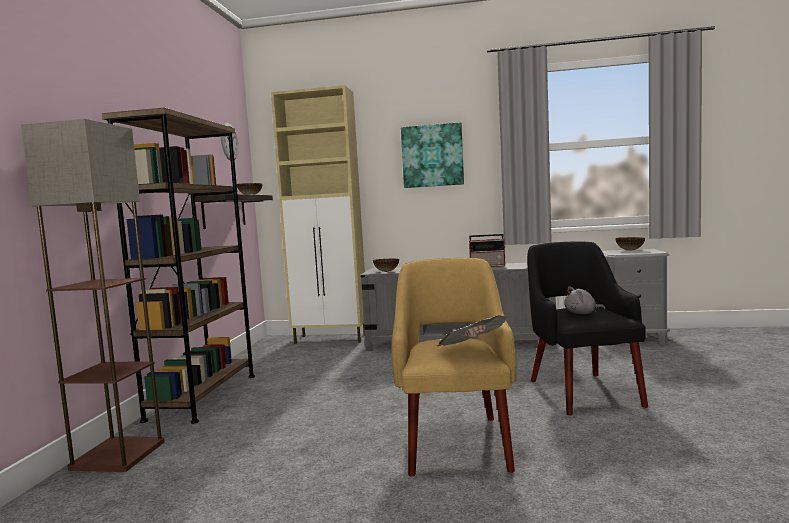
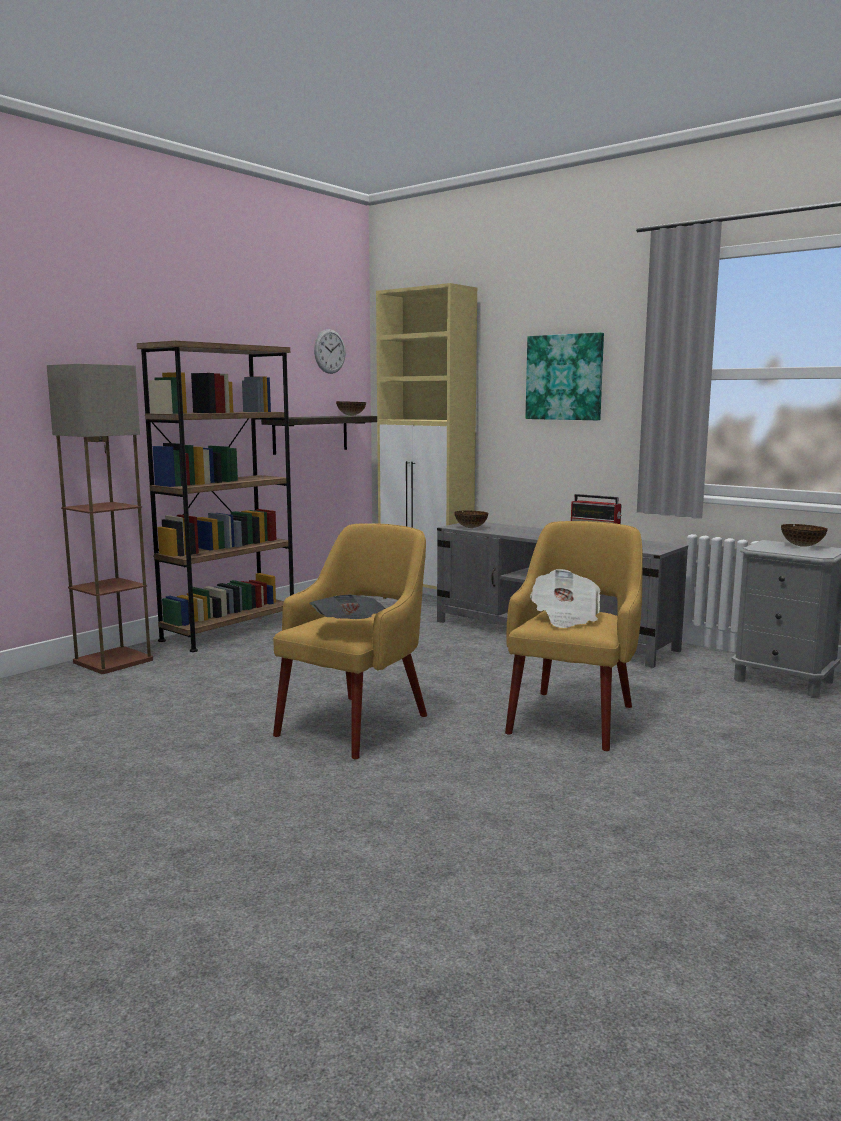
camera: 30 degrees right, 5 degrees up
(582, 313) = (565, 618): grey plush toy -> newspaper
(582, 391) = (573, 717): black armchair -> yellow armchair

